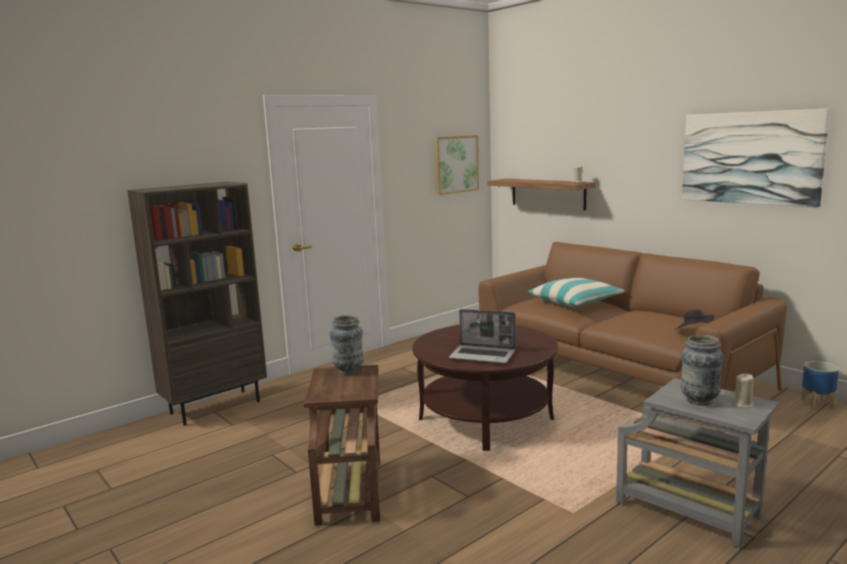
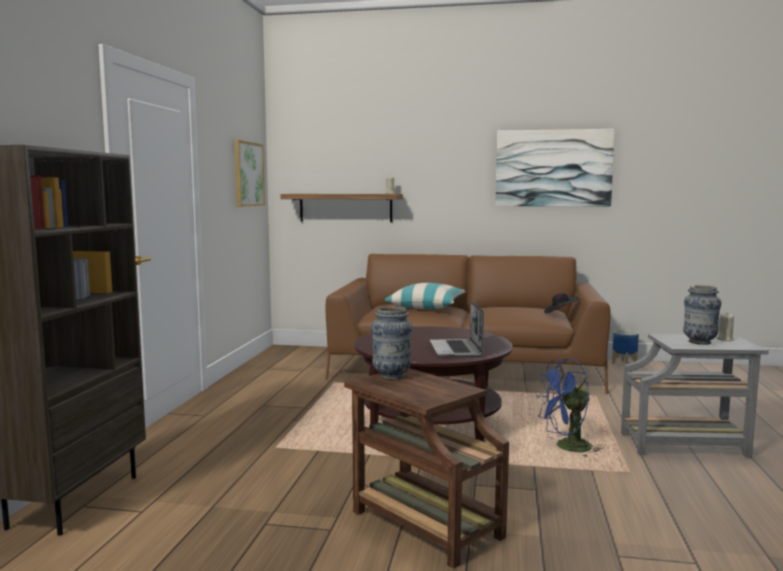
camera: 40 degrees left, 5 degrees down
(483, 355) = (456, 350): laptop -> laptop turned 105 degrees clockwise
(562, 472) = (567, 448): none -> blue fan

